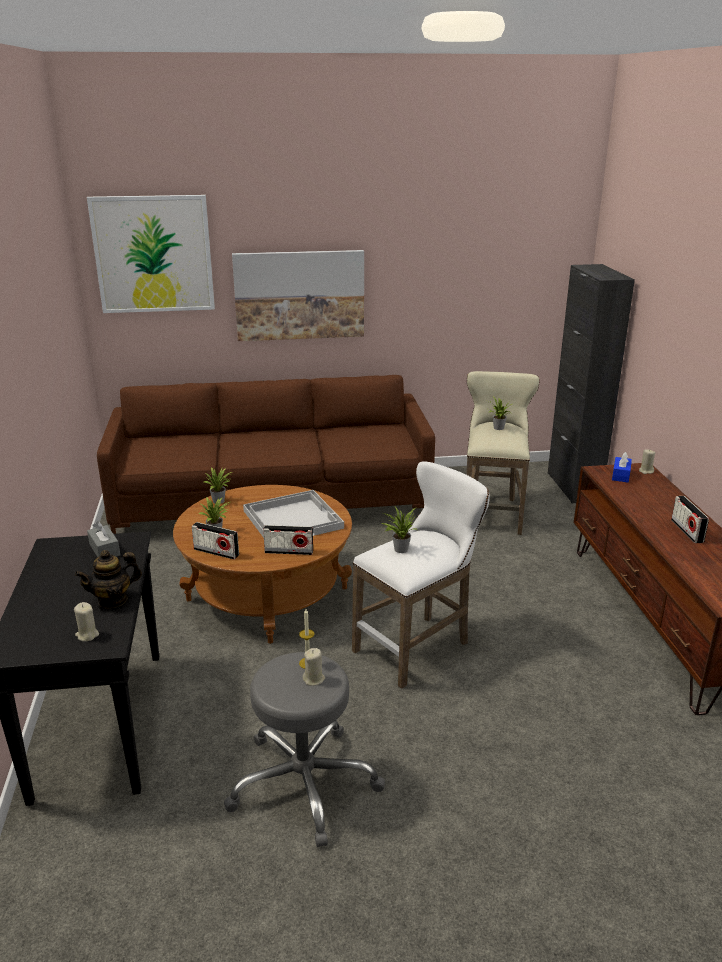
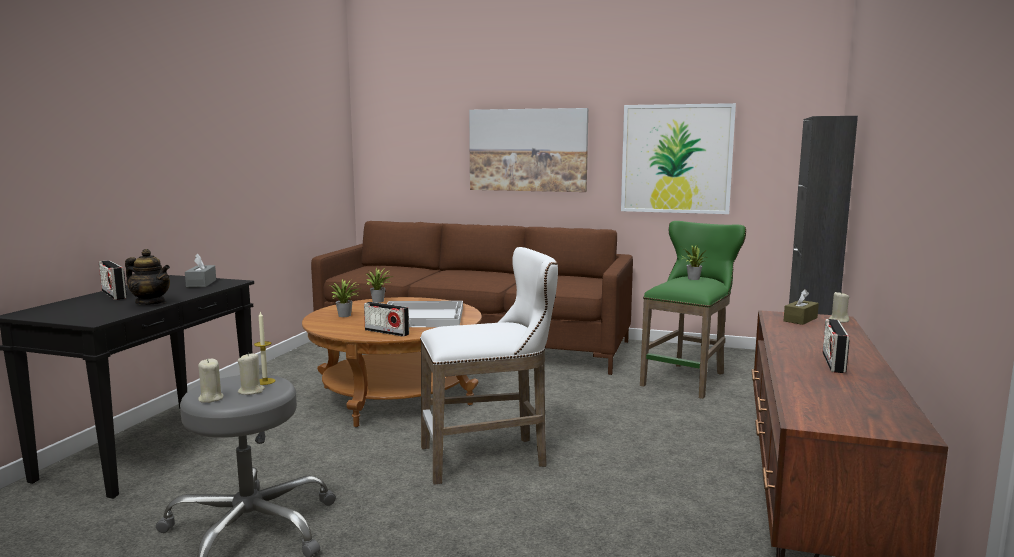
camera: 25 degrees right, 15 degrees down
(87, 635) = (94, 314): beige candle -> beige candle (210, 398)
(113, 600) = (151, 303): teapot -> teapot turned 150 degrees counterclockwise
(153, 254) = (408, 110): picture -> picture (676, 159)
(216, 552) = (326, 324): radio -> radio (114, 294)
(399, 549) = (463, 326): potted plant -> none
(492, 512) = (688, 378): beige stool -> green stool
(621, 475) = (800, 319): blue tissue box -> brown tissue box

